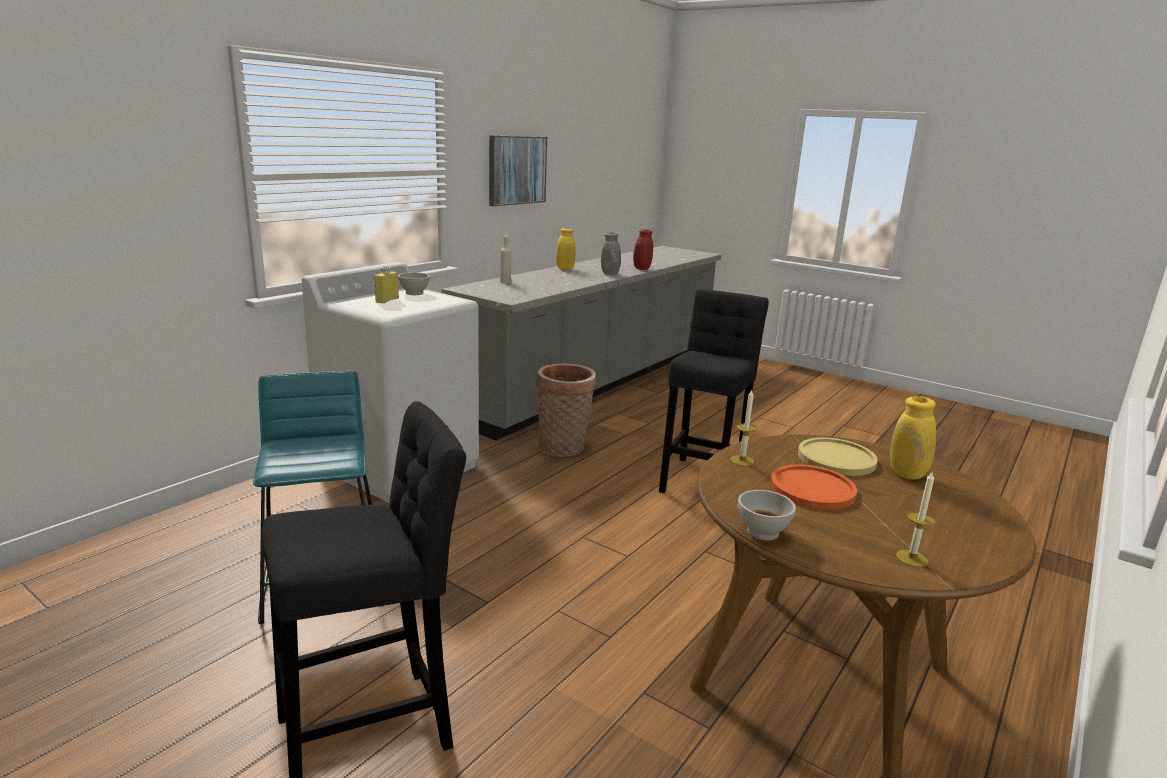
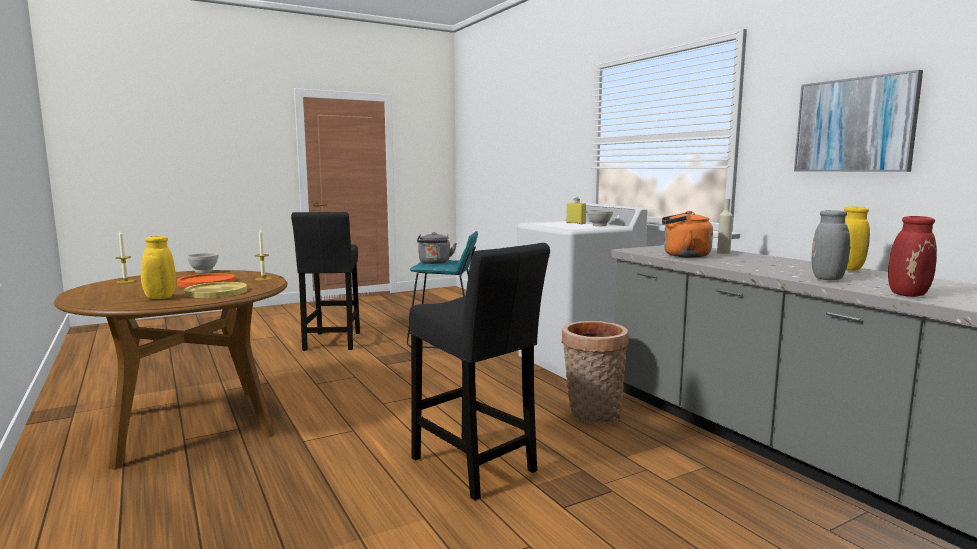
camera: 115 degrees right, 10 degrees down
(320, 453) = (434, 263): none -> grey kettle
(536, 290) = (683, 255): none -> orange kettle

